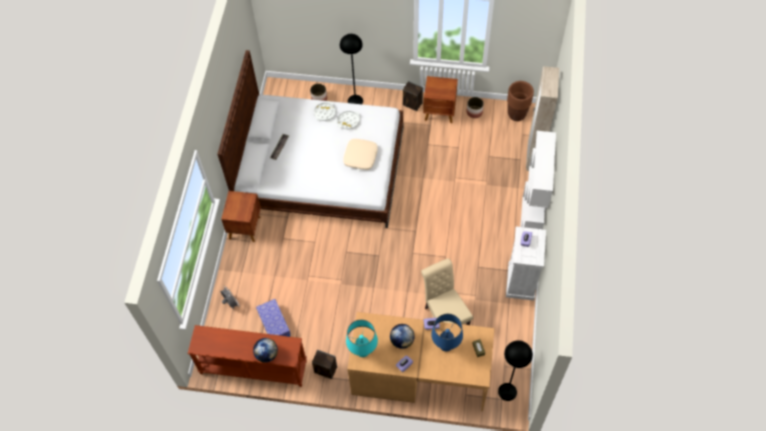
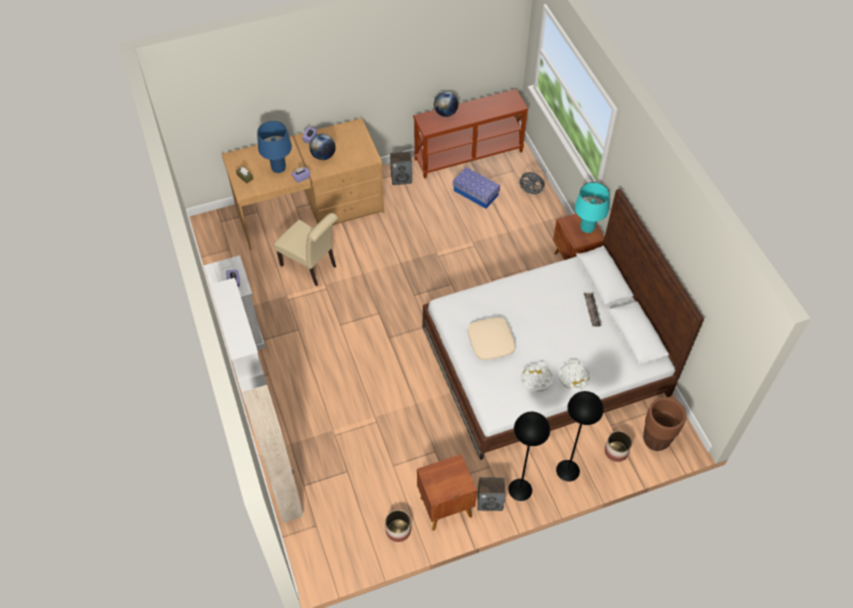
camera: 150 degrees right, 5 degrees down
(362, 351) = (356, 135): turquoise table lamp -> turquoise table lamp (587, 228)
(507, 391) = (217, 229): black floor lamp -> black floor lamp (520, 490)
(516, 114) = (337, 555): brown planter -> brown planter (656, 440)

